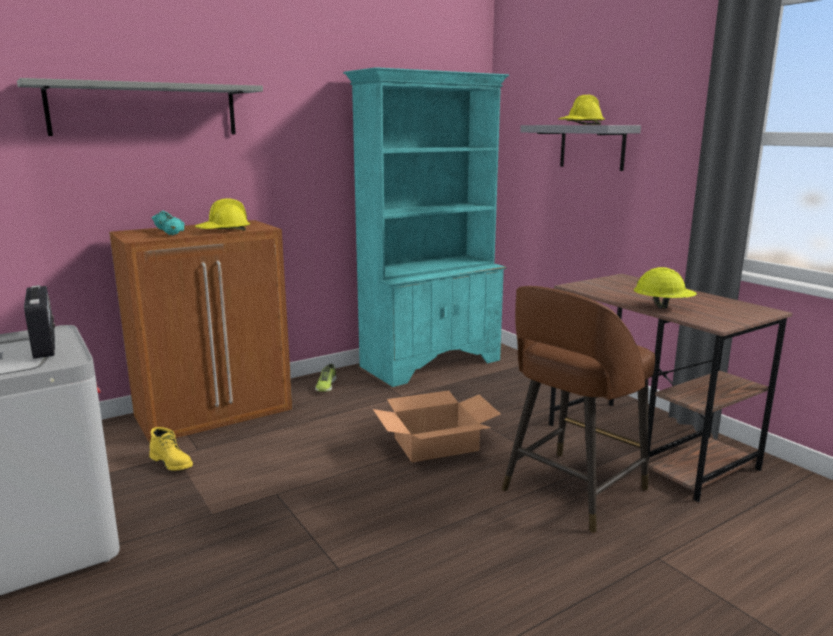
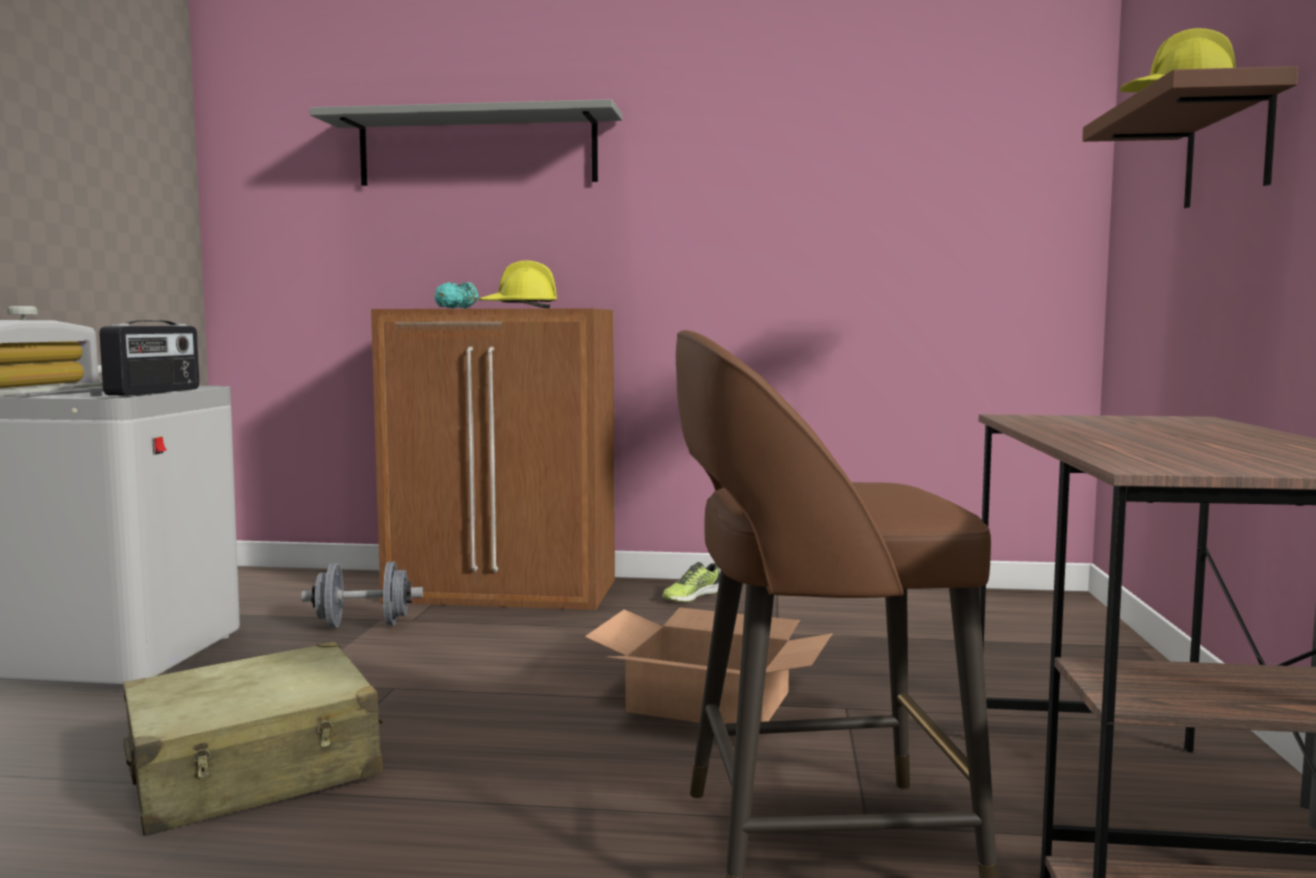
camera: 40 degrees right, 10 degrees down
(172, 462) = (363, 624): yellow boot -> grey dumbbell
(300, 568) = (255, 771): none -> beige suitcase
(430, 362) = (910, 605): turquoise bookcase -> none
(592, 147) = (1228, 148): grey shelf -> brown shelf
(663, 306) = (1111, 442): yellow hard hat -> none

